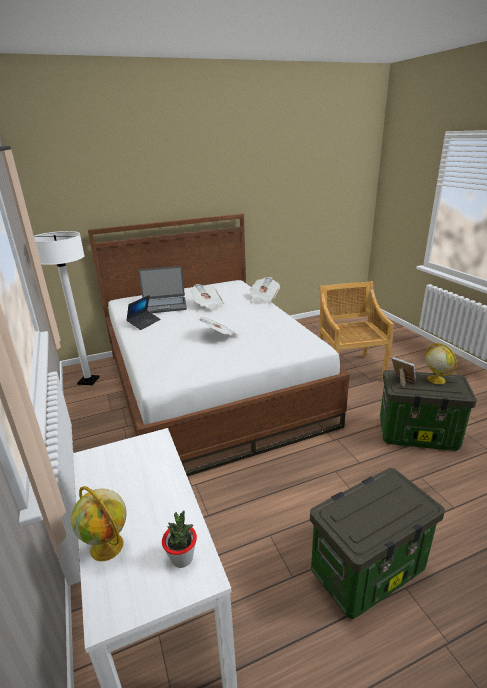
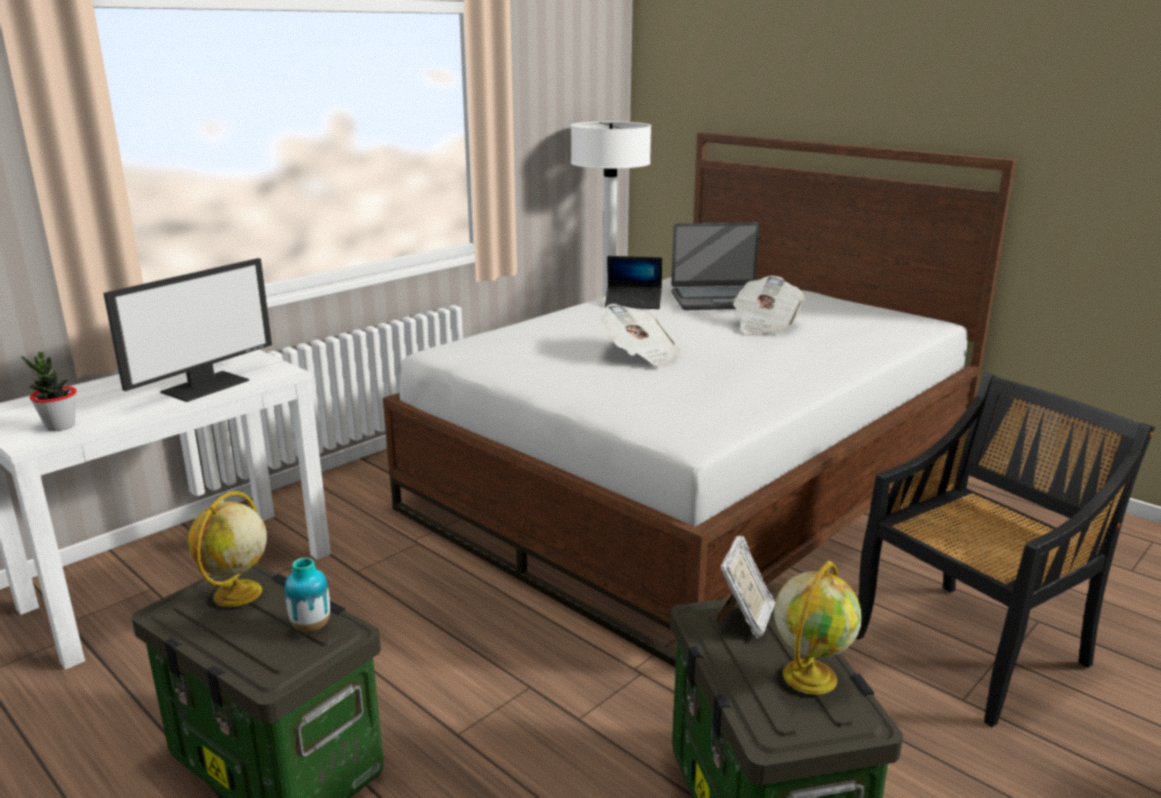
camera: 65 degrees right, 5 degrees down
(108, 547) = (85, 392): globe -> globe (237, 594)
(153, 475) = (205, 386): none -> monitor
(164, 306) = (719, 300): laptop -> laptop turned 60 degrees counterclockwise
(263, 299) = (873, 359): newspaper -> none
(349, 370) = (971, 648): beige chair -> black chair
(388, 487) = (311, 626): none -> vase

